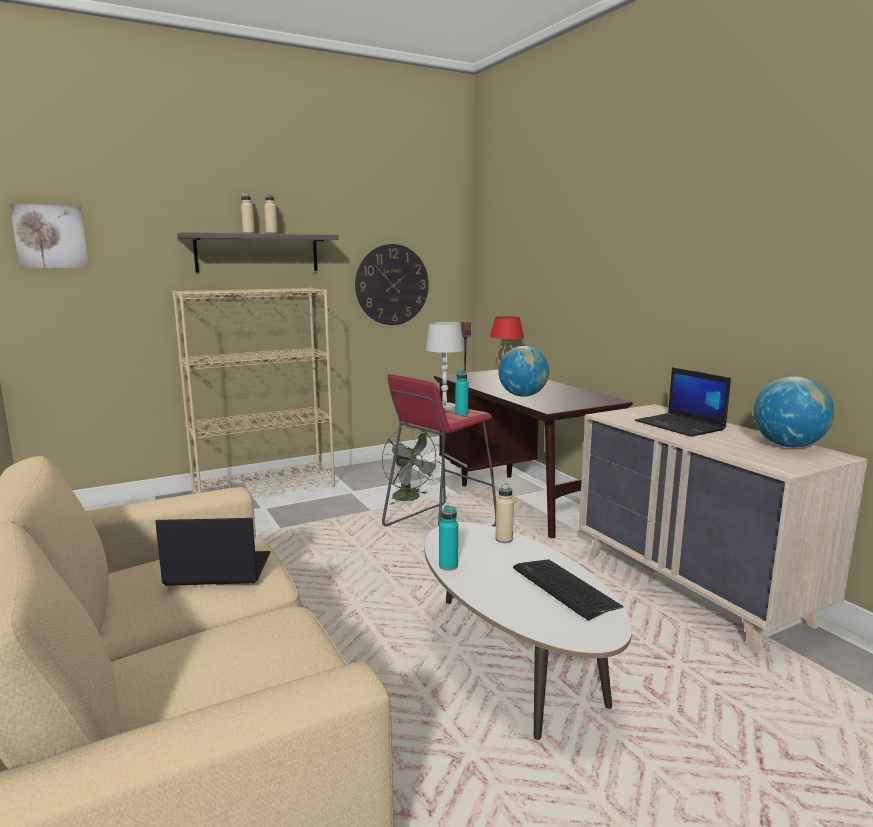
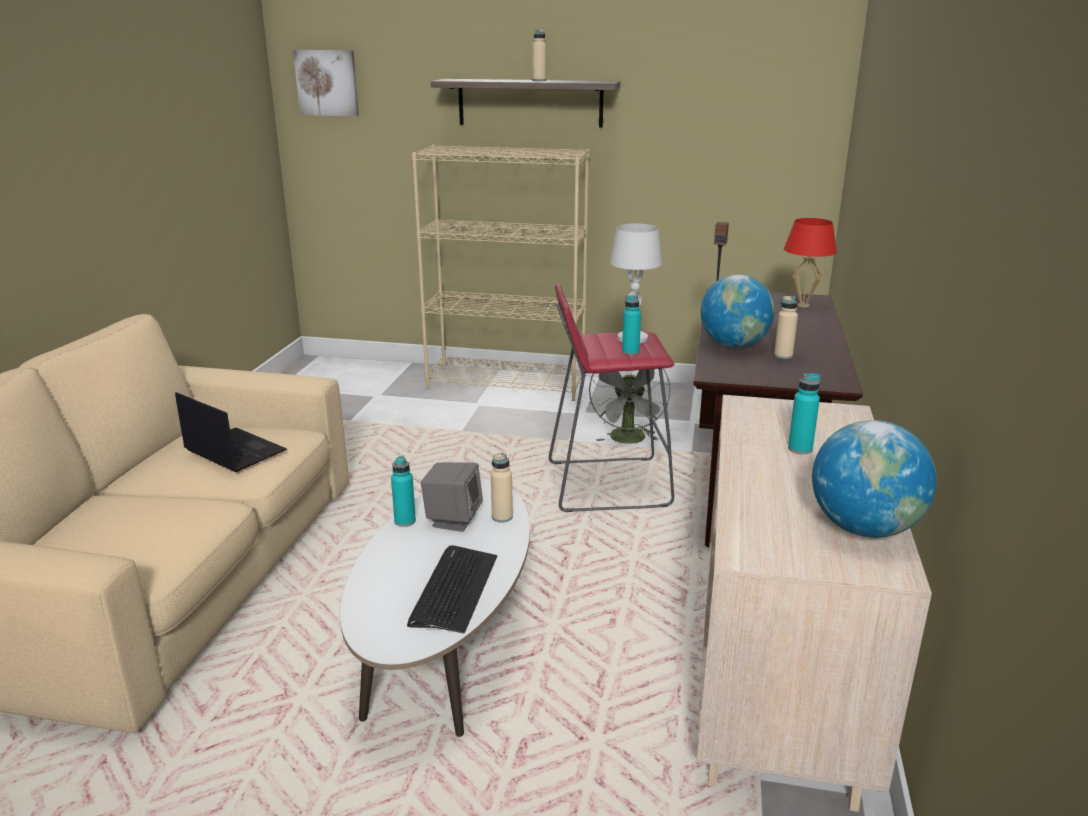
camera: 40 degrees right, 10 degrees up
(248, 233) = (515, 80): beige bottle -> beige bottle (783, 356)
(392, 285) = (708, 150): wall clock -> none
(477, 552) = (453, 519): none -> grey speaker
(681, 426) = (800, 449): laptop -> turquoise bottle

